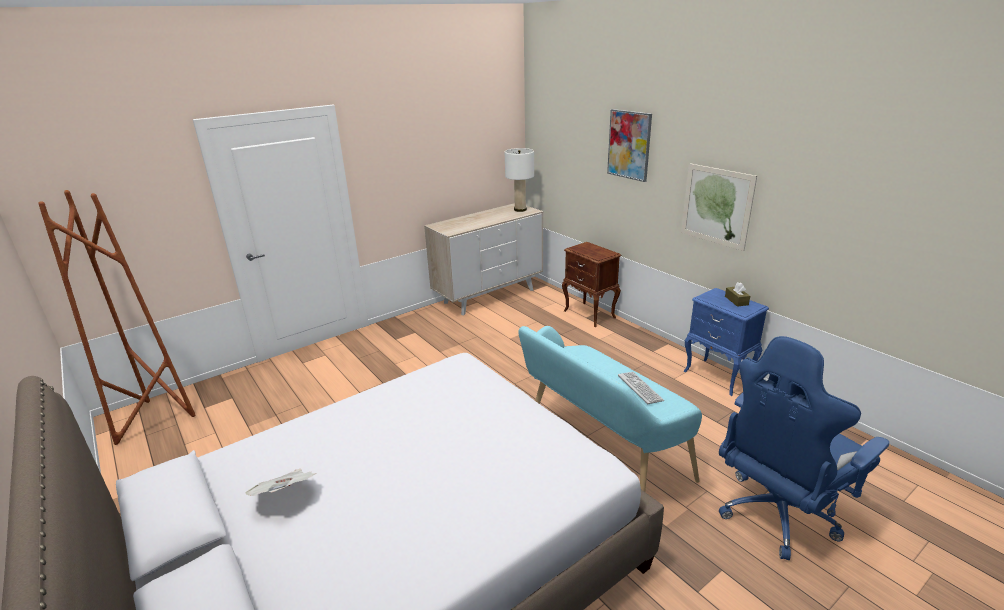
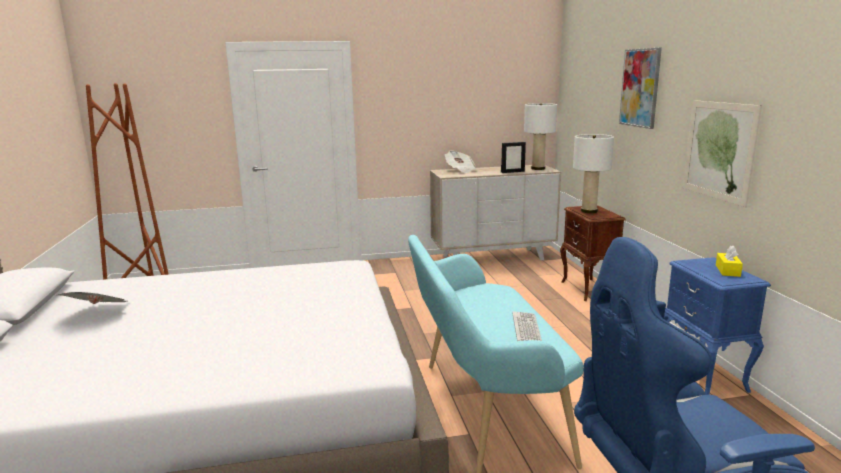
camera: 25 degrees right, 10 degrees down
(454, 222) = (460, 170): none -> newspaper
(503, 217) = (512, 172): none -> picture frame
(588, 251) = (589, 211): none -> white table lamp
(736, 300) = (727, 271): brown tissue box -> yellow tissue box

